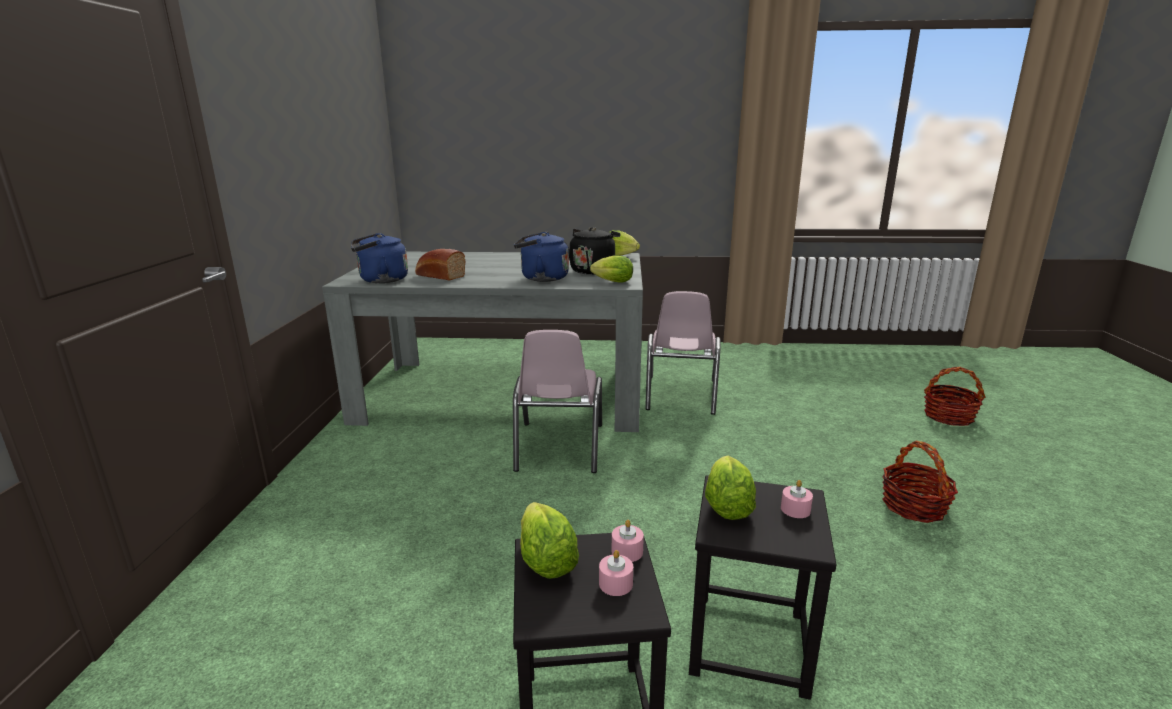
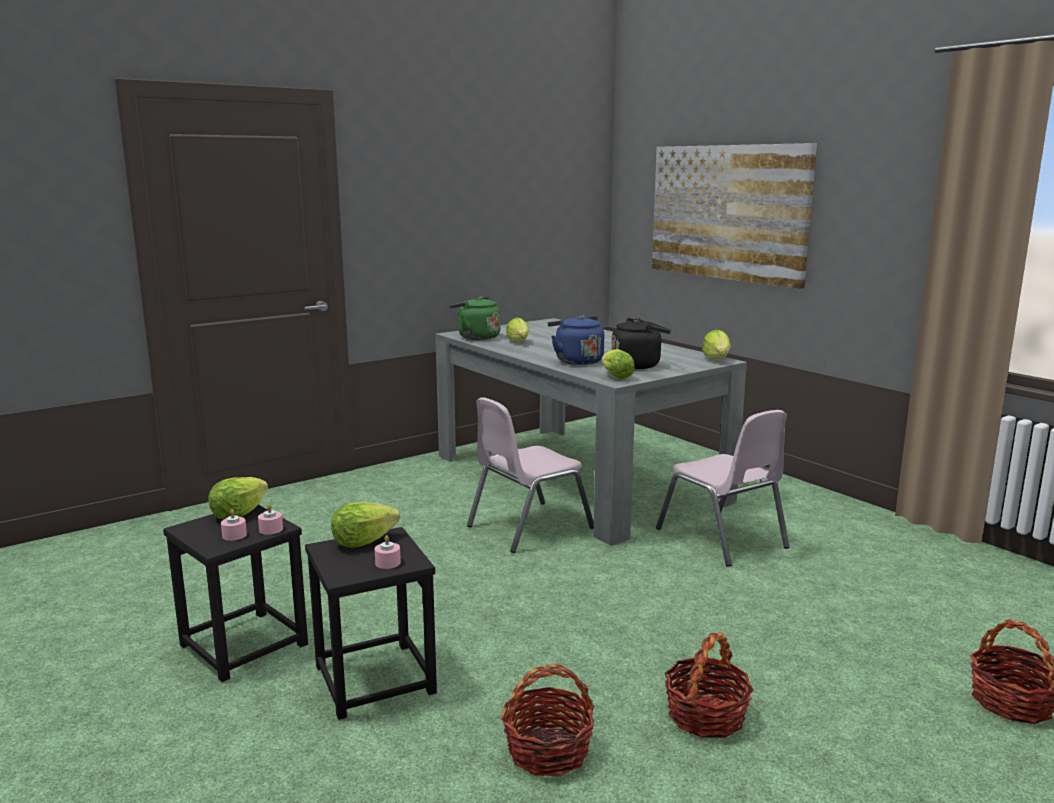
camera: 50 degrees right, 5 degrees down
(380, 280) = (476, 337): blue kettle -> green kettle
(439, 275) = (519, 342): bread -> lettuce
(540, 132) = (727, 212): none -> picture
(680, 395) = (722, 538): pink chair -> pink chair turned 90 degrees counterclockwise
(928, 592) = (548, 751): none -> basket

